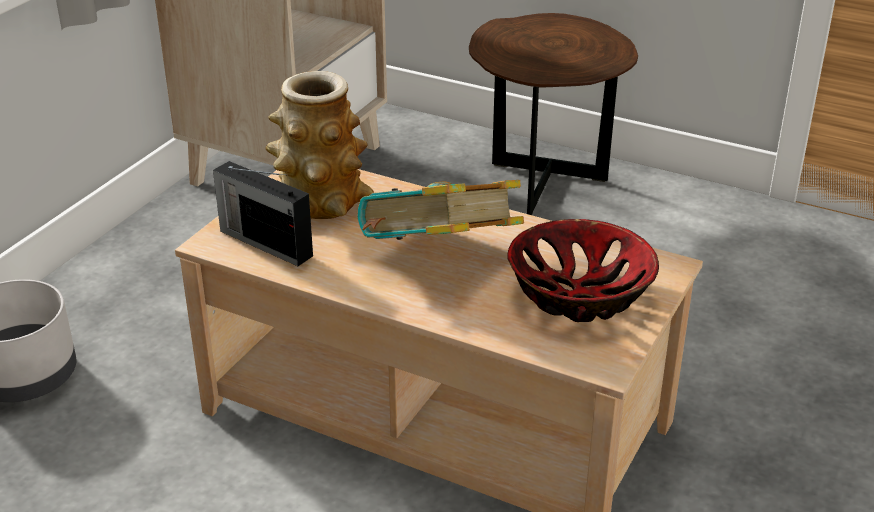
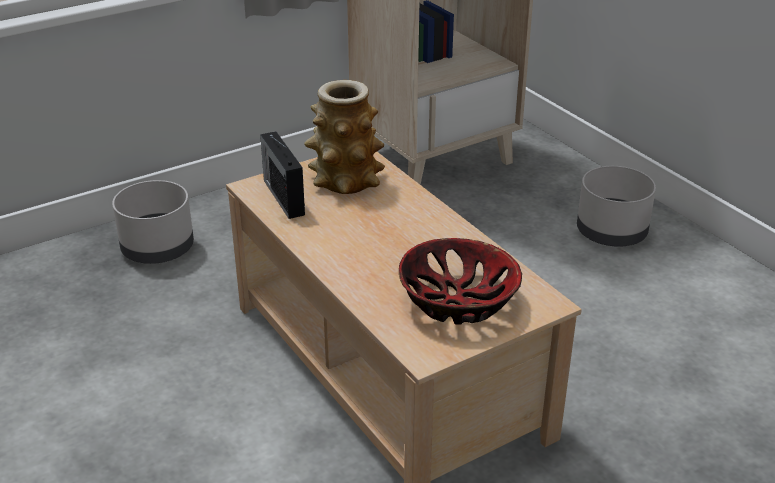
camera: 30 degrees right, 0 degrees up
(440, 259) = (386, 244): book -> none
(543, 190) = (612, 232): brown side table -> grey planter

